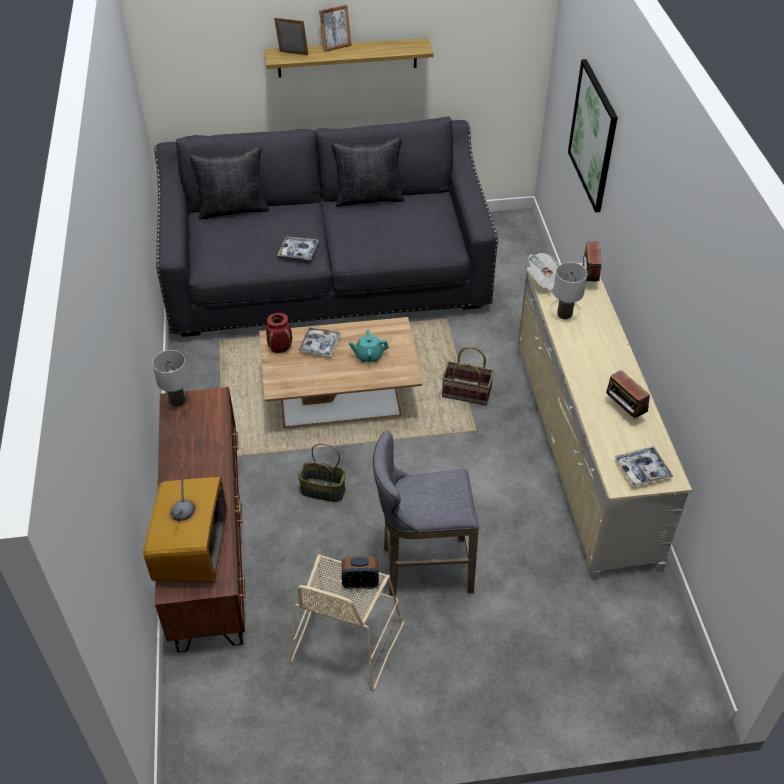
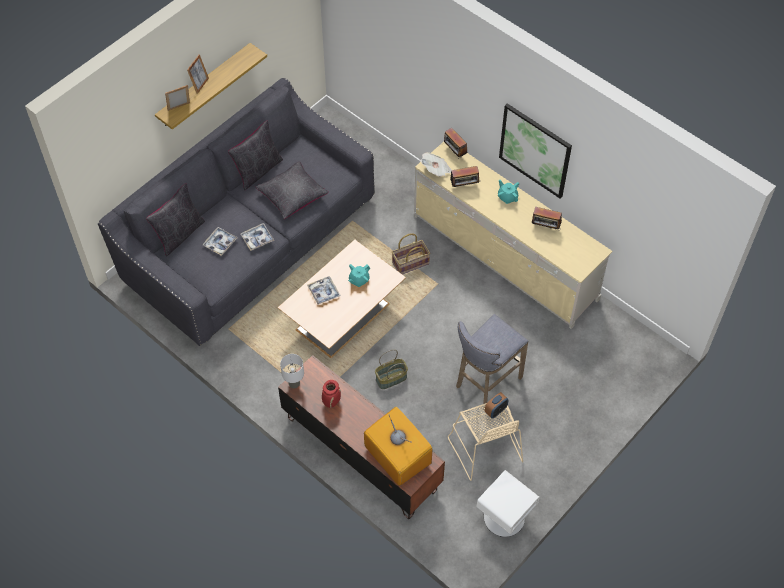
camera: 40 degrees left, 10 degrees up
(281, 348) = (303, 310): red vase -> red vase (331, 401)
(283, 740) = (504, 517): none -> white nightstand
(376, 235) = (292, 195): none -> black pillow
(565, 315) = (464, 186): white table lamp -> radio
(593, 135) = (410, 61): picture -> picture (535, 150)
(607, 353) = (507, 197): none -> turquoise teapot
(642, 470) = (582, 256): tray -> tray (220, 243)

